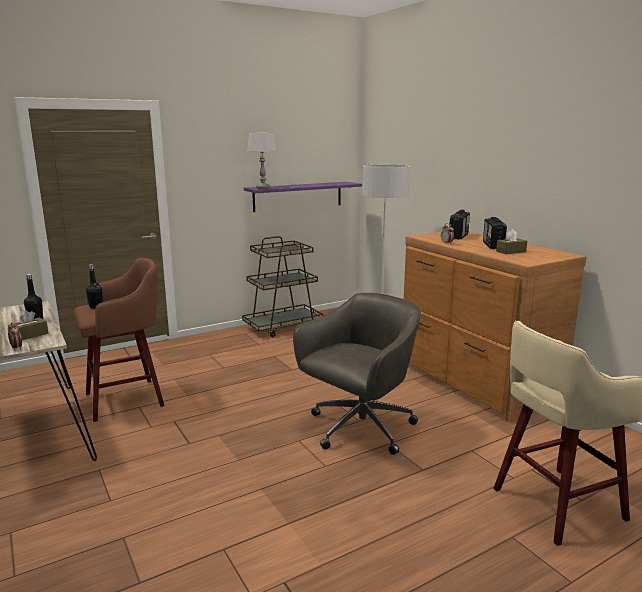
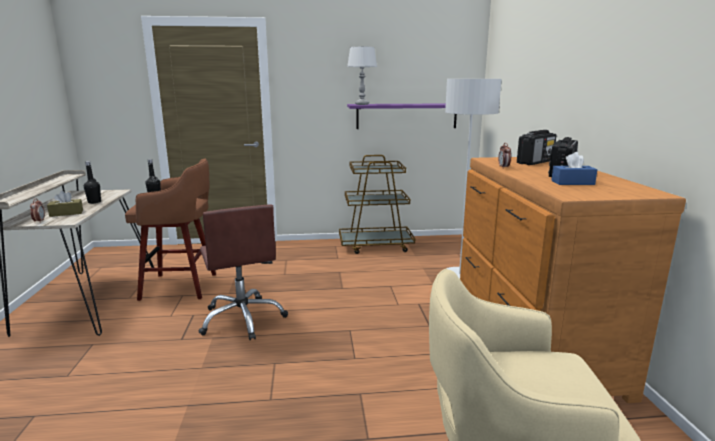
camera: 25 degrees right, 0 degrees up
(229, 413) = (243, 319): none -> brown office chair
(359, 428) = (345, 367): grey office chair -> none
(511, 251) = (572, 182): brown tissue box -> blue tissue box

